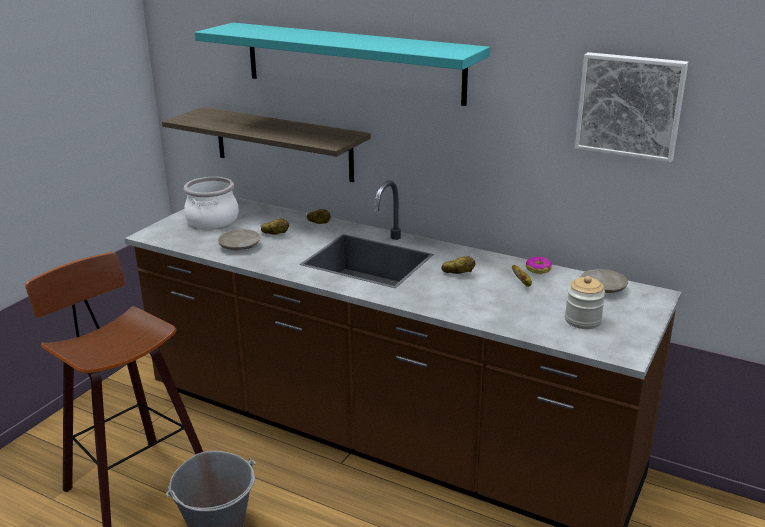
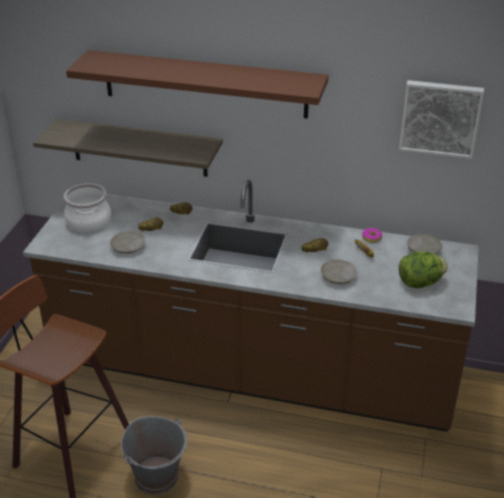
camera: 15 degrees left, 10 degrees up
(352, 62) = (205, 84): turquoise shelf -> brown shelf
(475, 302) = (338, 277): none -> beige plate
(582, 320) = (420, 283): jar -> lettuce

